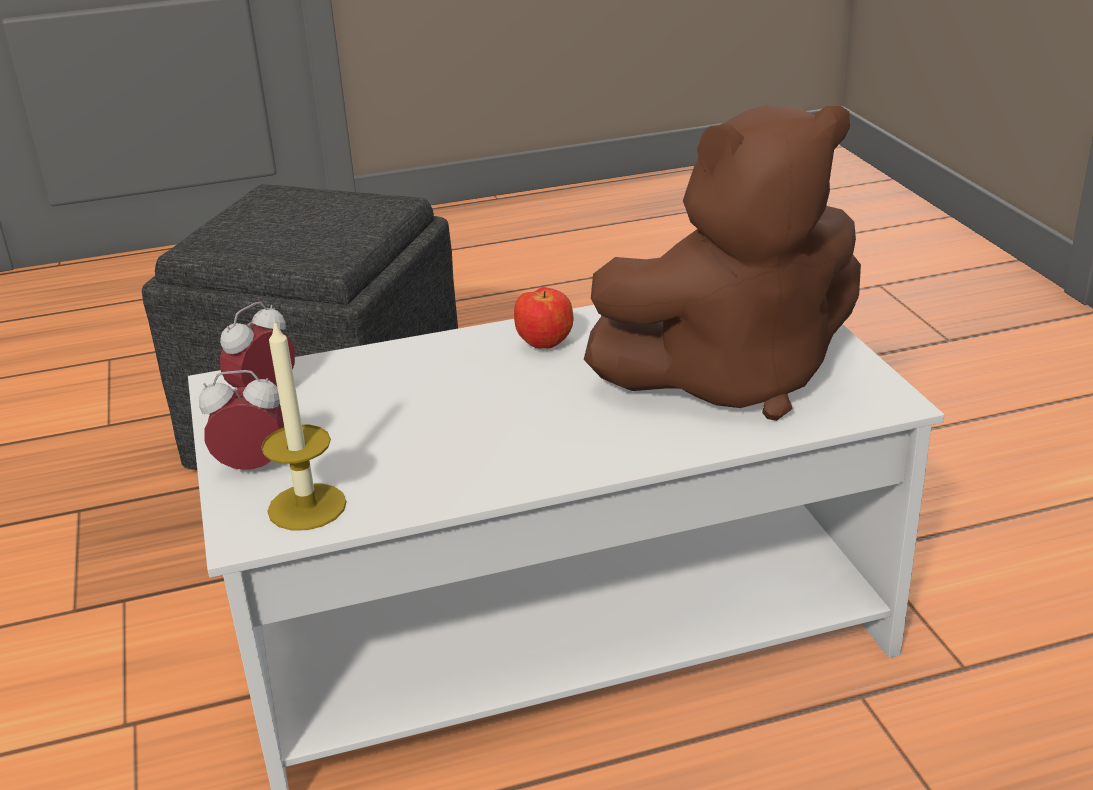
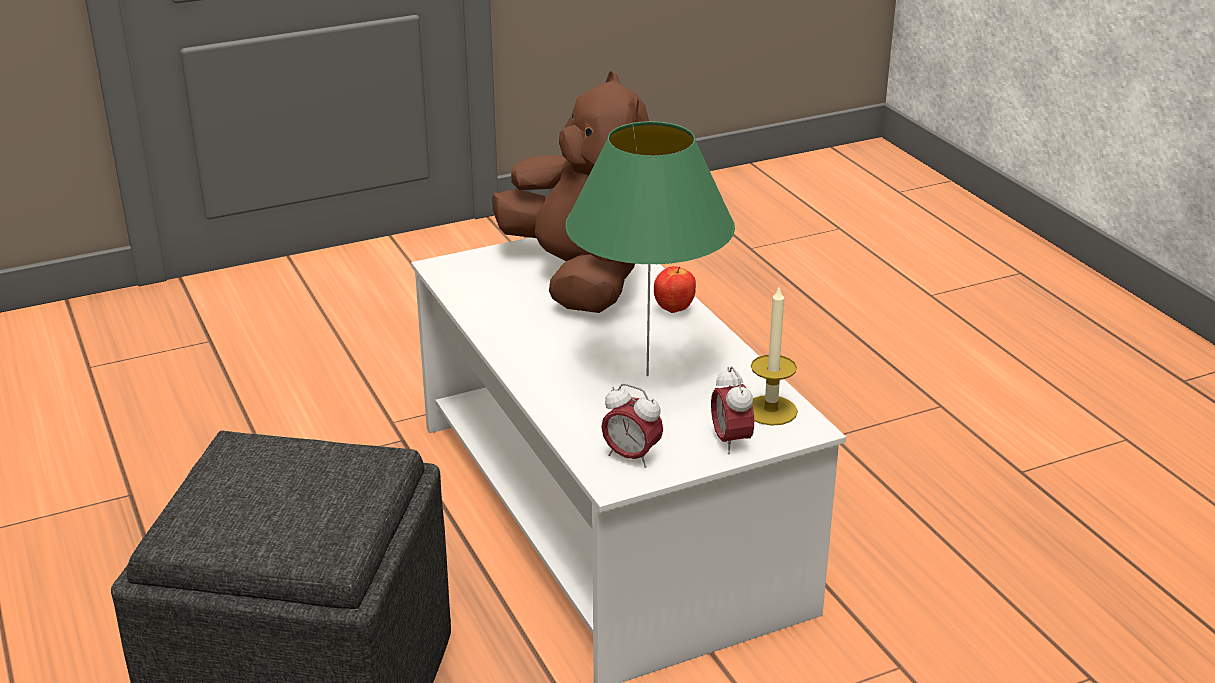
camera: 100 degrees left, 0 degrees up
(443, 417) = (647, 375): none -> green table lamp
(545, 345) = (537, 345): apple -> apple (673, 309)

